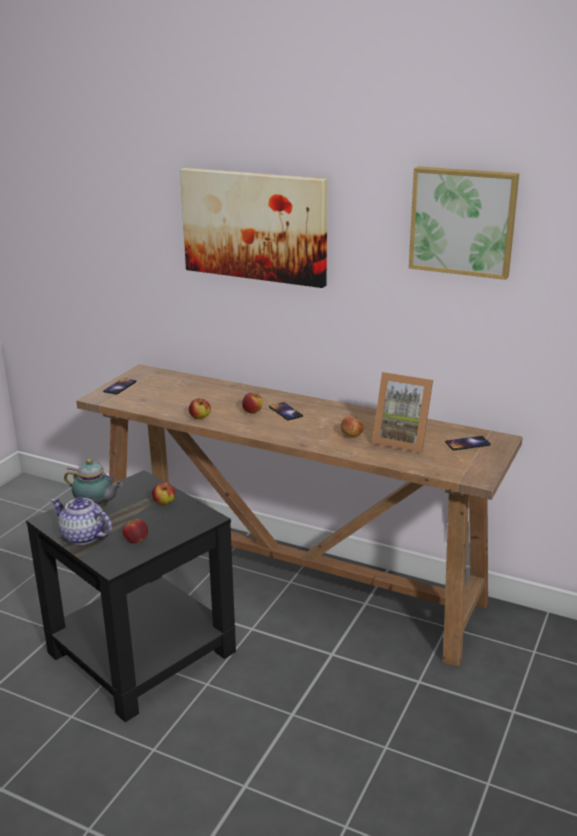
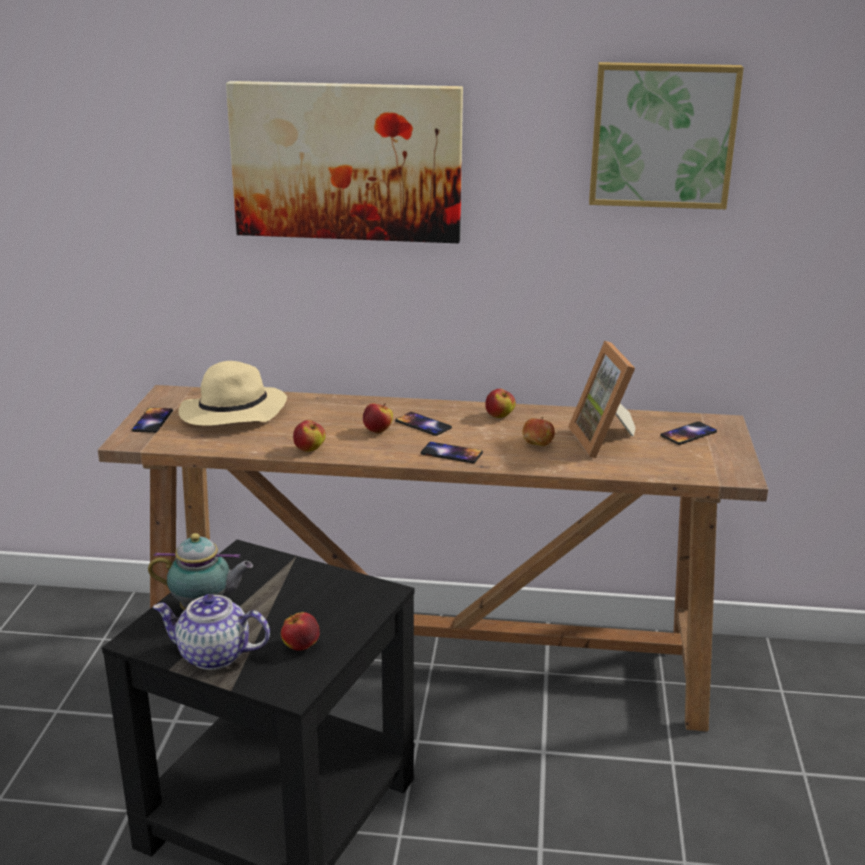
camera: 20 degrees left, 0 degrees up
(164, 503) = (302, 582): apple -> apple (499, 416)
(170, 389) = (232, 414): none -> beige hat
(288, 433) = (451, 453): none -> phone
(402, 440) = (606, 441): picture frame -> picture frame turned 75 degrees clockwise

